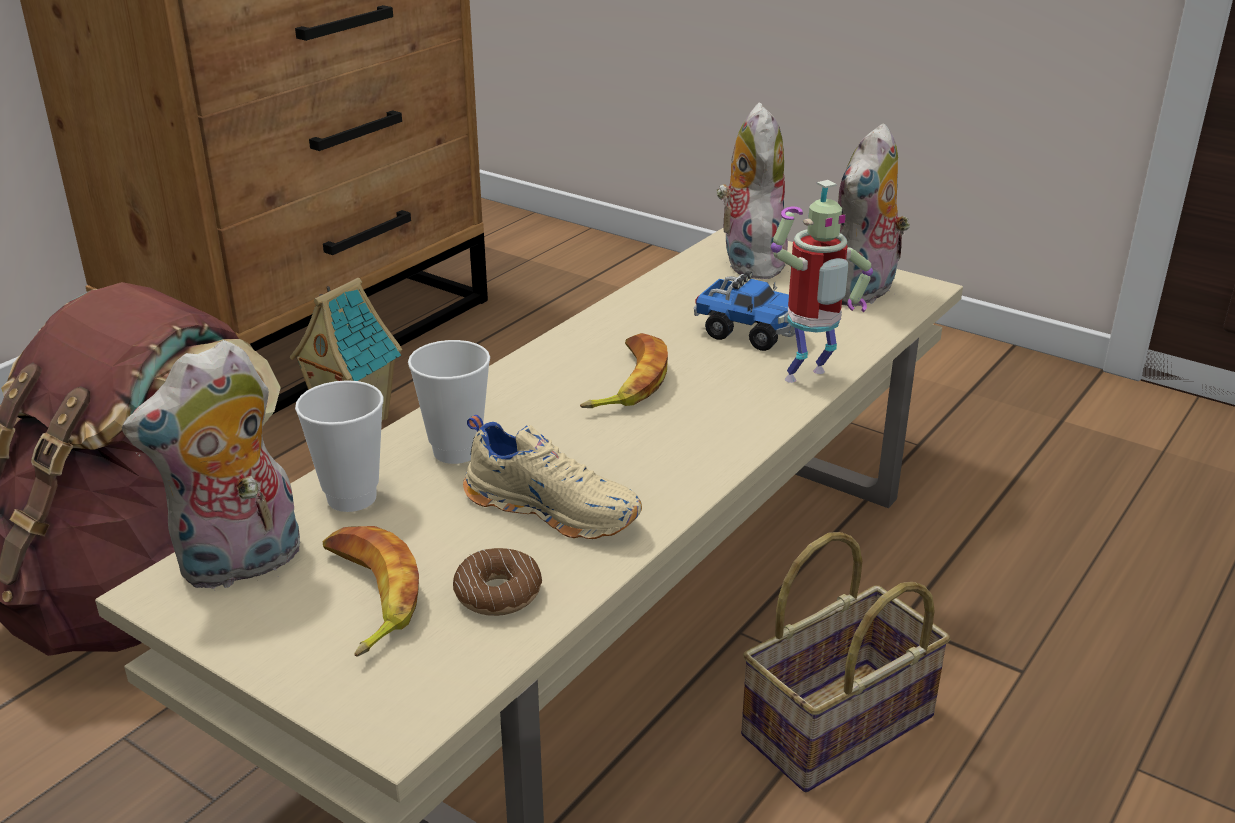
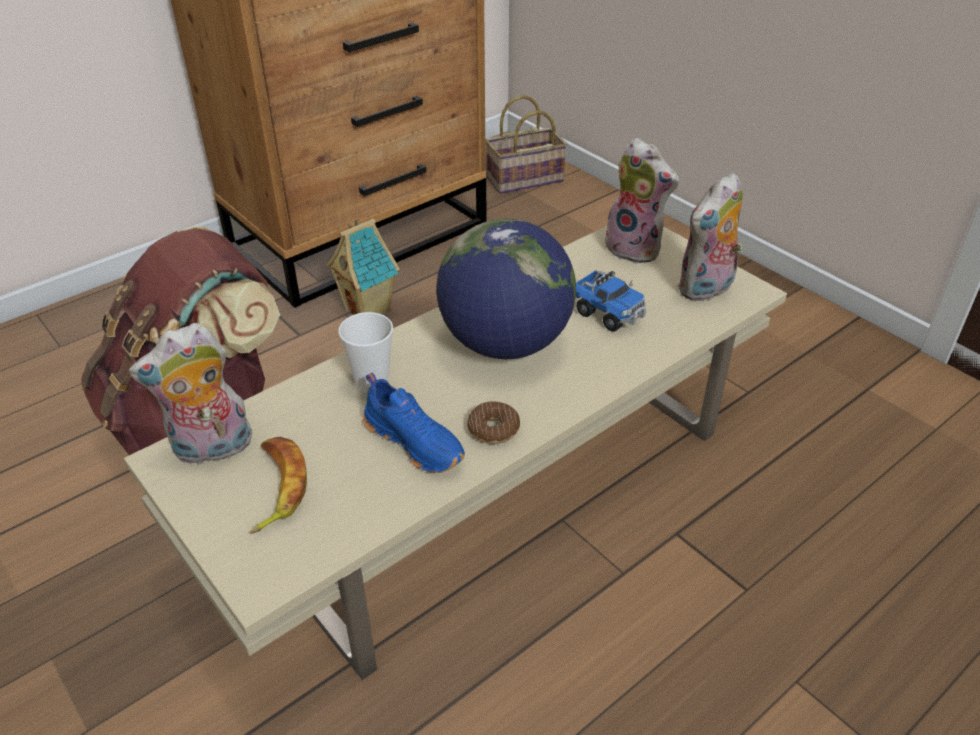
camera: 15 degrees right, 10 degrees up
(352, 498) = (294, 409): cup -> none
(498, 593) = (355, 501): donut -> donut (493, 429)
(554, 509) = (415, 441): beige shoe -> blue shoe
(627, 382) = (505, 344): banana -> globe
(748, 262) = (636, 248): plush toy -> plush toy turned 120 degrees clockwise
(808, 379) = (632, 361): toy robot -> none
(837, 730) = (599, 607): basket -> basket (523, 180)

